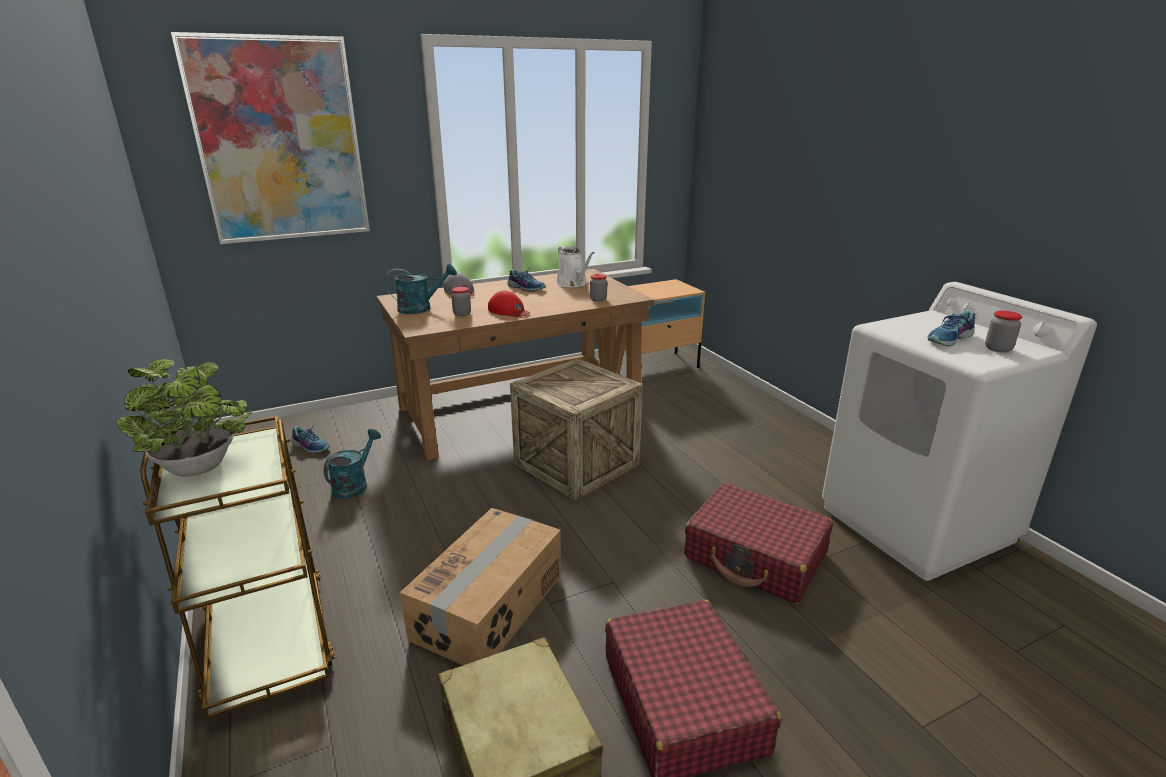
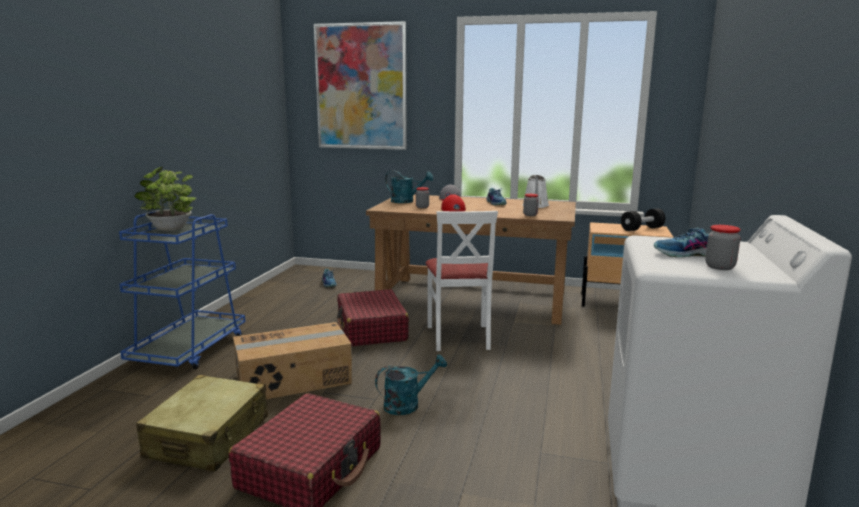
camera: 40 degrees right, 10 degrees down
(269, 641) = (190, 350): brown cart -> blue cart
(354, 485) = (321, 305): turquoise watering can -> turquoise watering can (407, 404)
(576, 464) = (459, 337): crate -> white chair
(666, 287) = (642, 229): none -> black dumbbell
(755, 556) = (494, 429): red suitcase -> red suitcase (371, 329)

